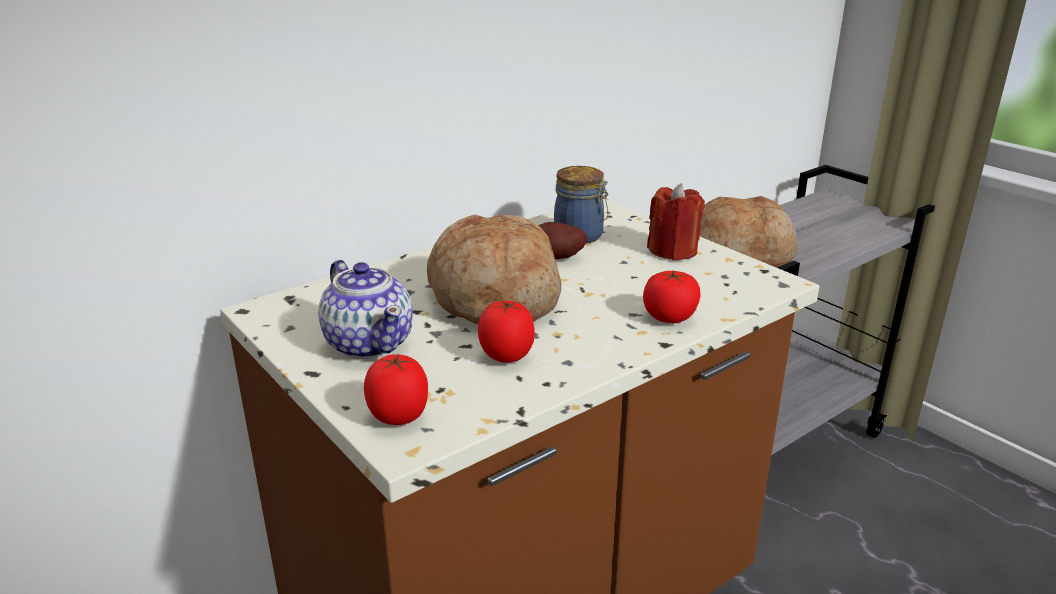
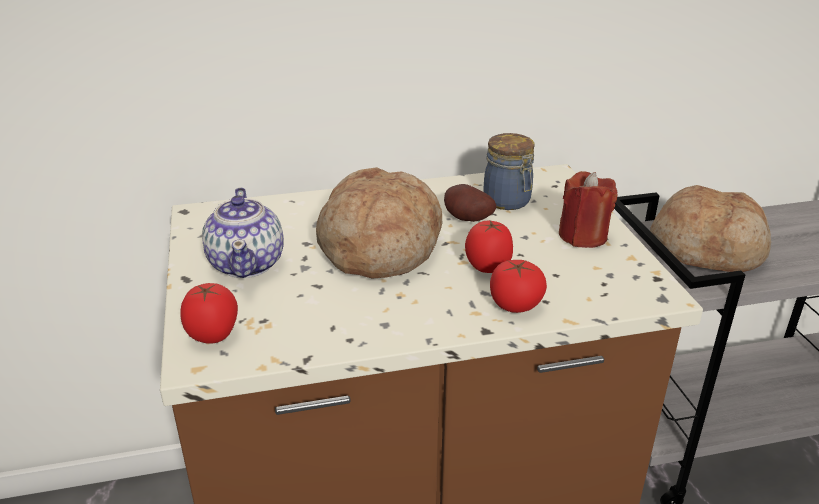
camera: 25 degrees right, 5 degrees up
(506, 356) = (340, 304): tomato -> tomato (488, 267)

